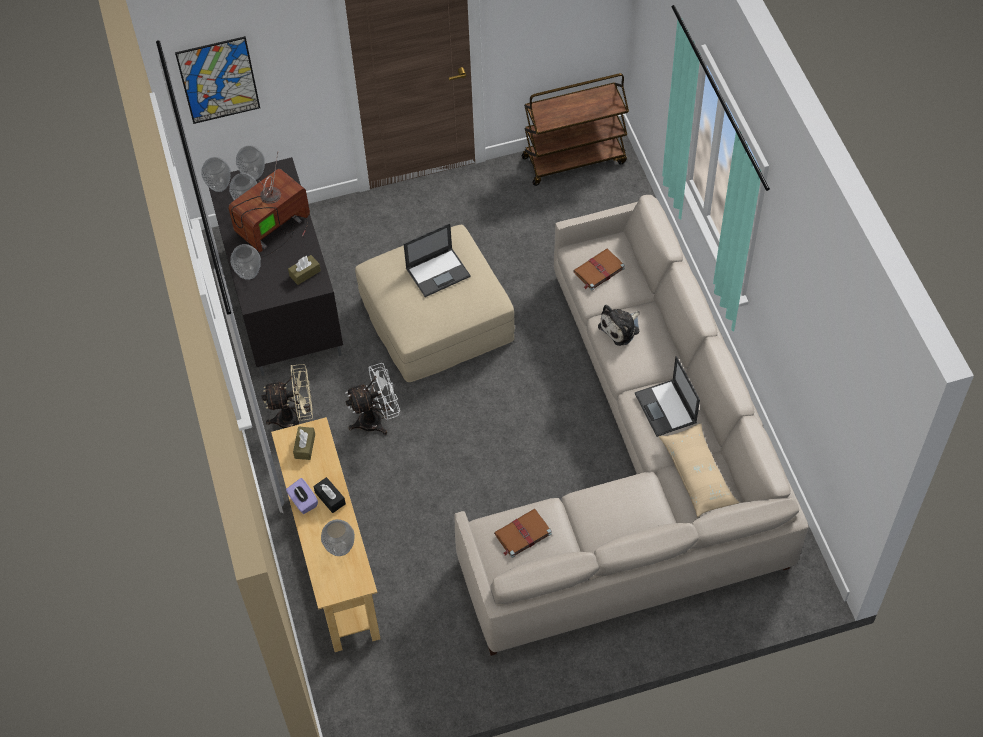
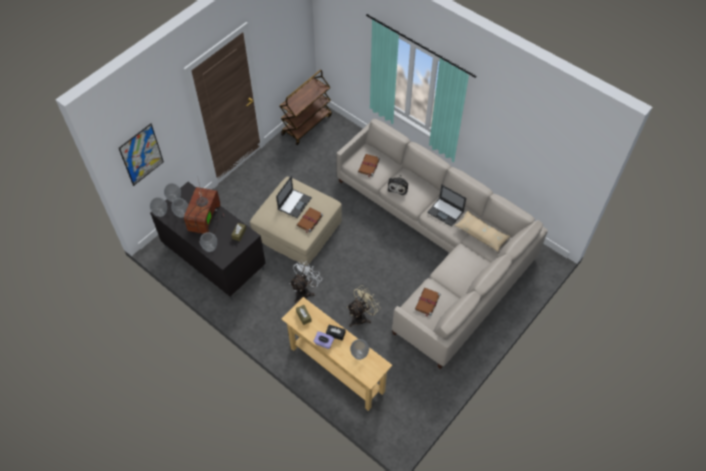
camera: 35 degrees left, 0 degrees up
(295, 419) = (264, 312): beige fan -> beige fan (361, 316)
(440, 311) = (309, 221): none -> brown book

